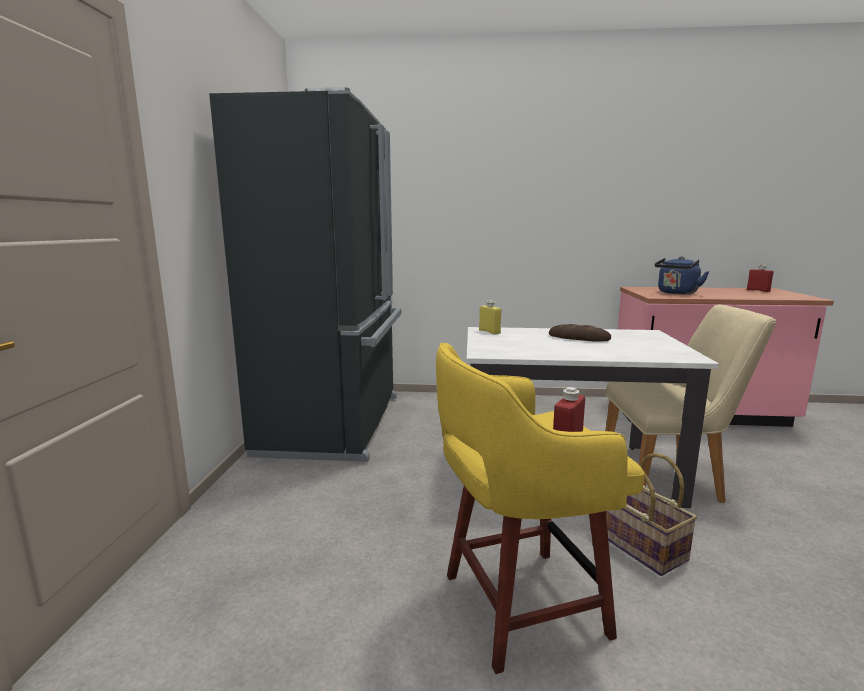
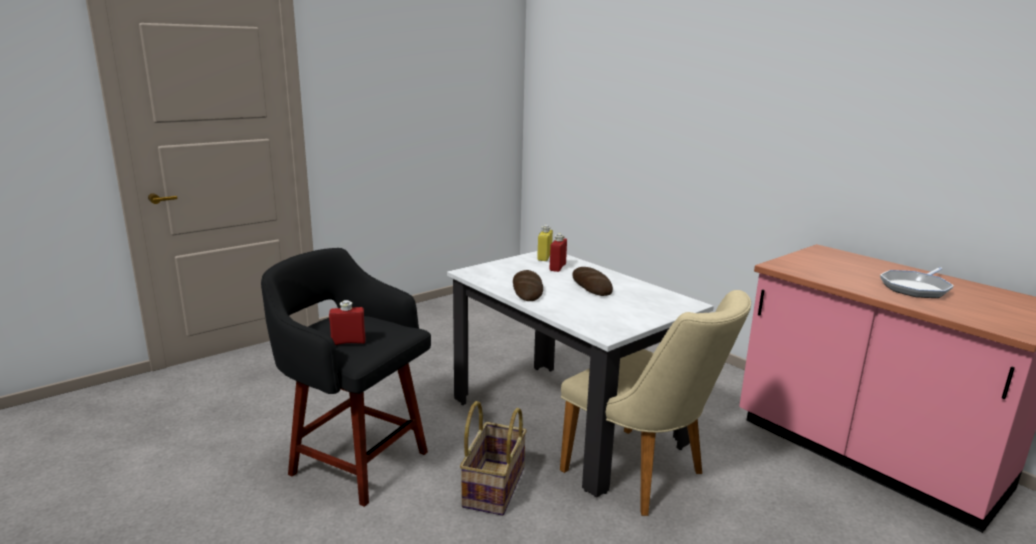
camera: 45 degrees right, 5 degrees up
(336, 423) = (483, 311): black fridge -> none
(518, 606) = (355, 461): yellow stool -> black stool
(562, 351) = (527, 290): none -> bread
(676, 293) = (833, 269): blue kettle -> none
(726, 293) = (915, 288): none -> frying pan
(758, 290) = (1001, 300): red bottle -> red bottle (557, 267)

